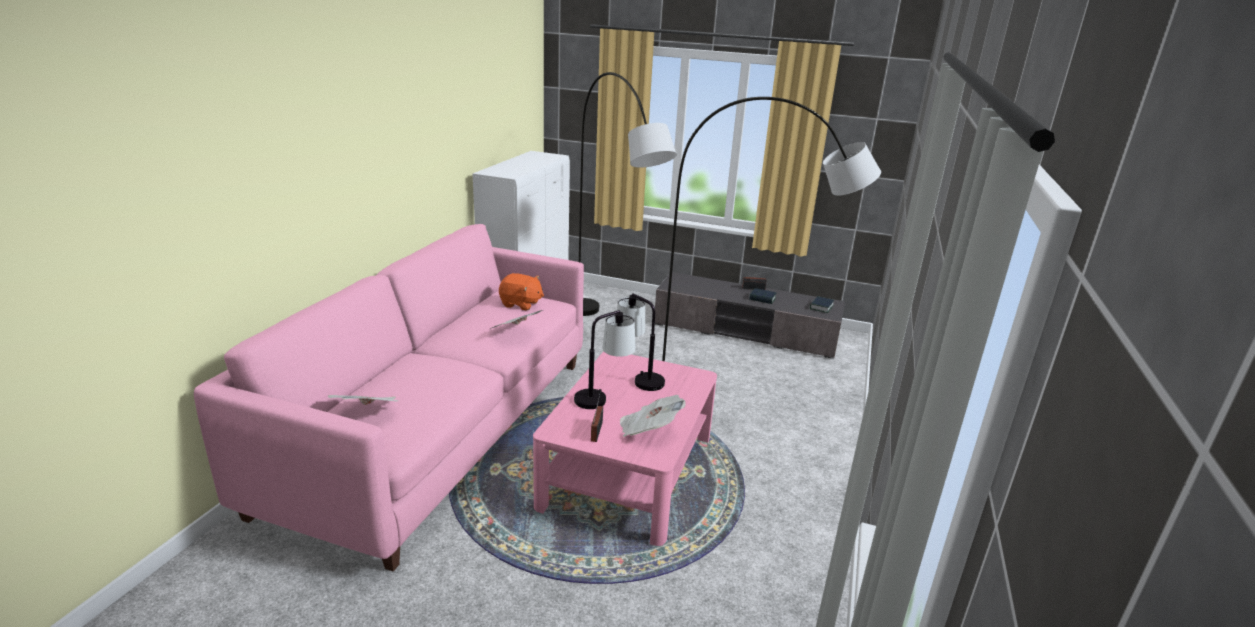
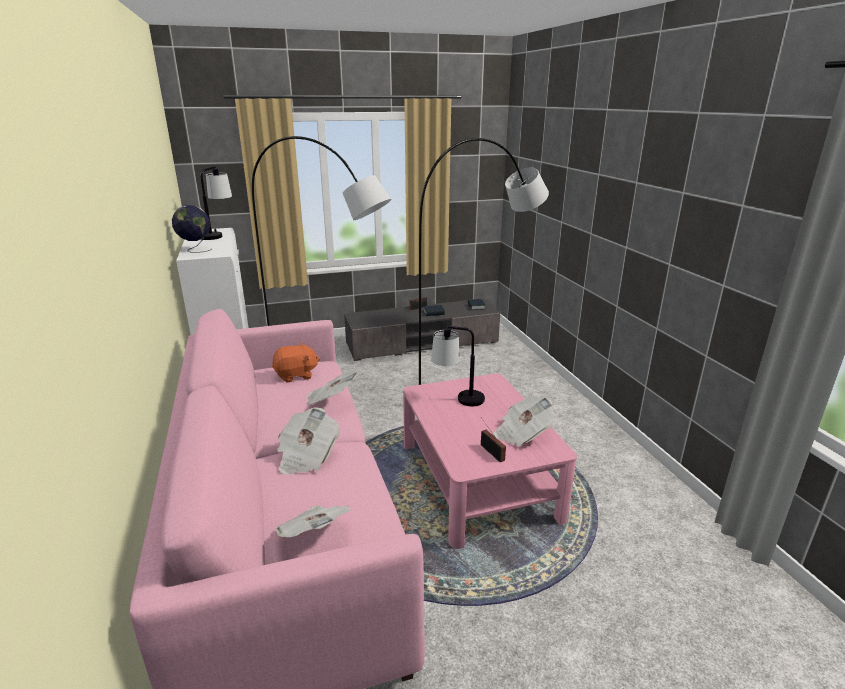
camera: 35 degrees left, 0 degrees up
(440, 364) = (307, 456): none -> newspaper
(501, 168) = (195, 250): none -> globe
(603, 396) = (456, 424): table lamp -> table lamp (217, 235)

